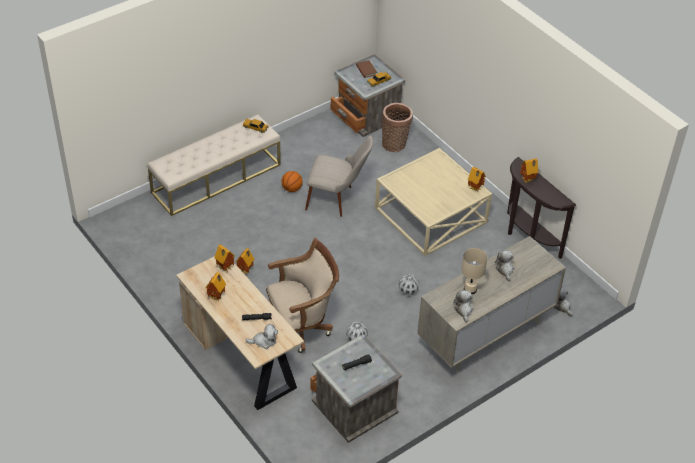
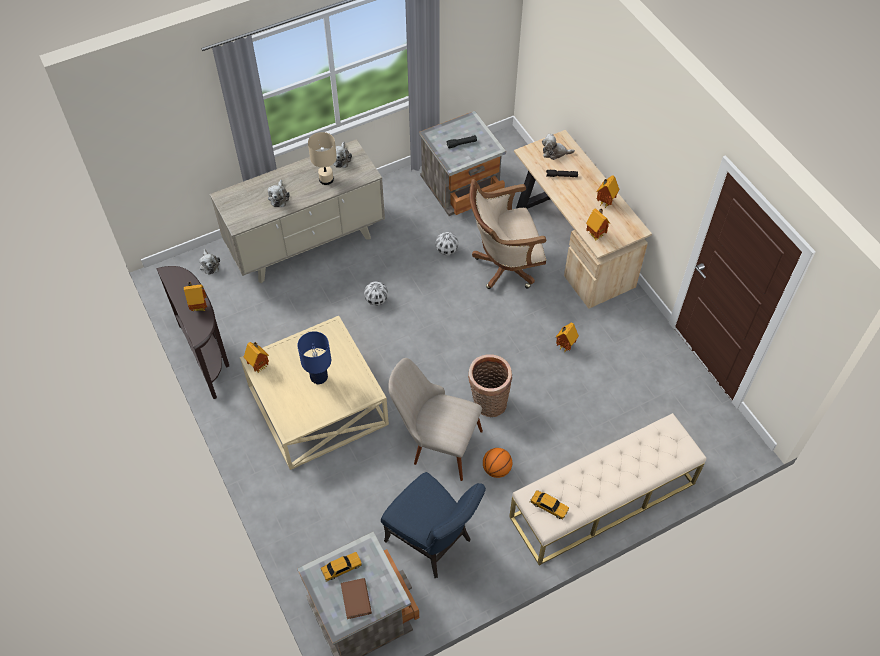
camera: 170 degrees left, 10 degrees up
(329, 149) = (433, 542): none -> blue chair
(395, 144) = (331, 541): basket -> basket (488, 403)
(428, 186) = (319, 378): none -> blue table lamp

